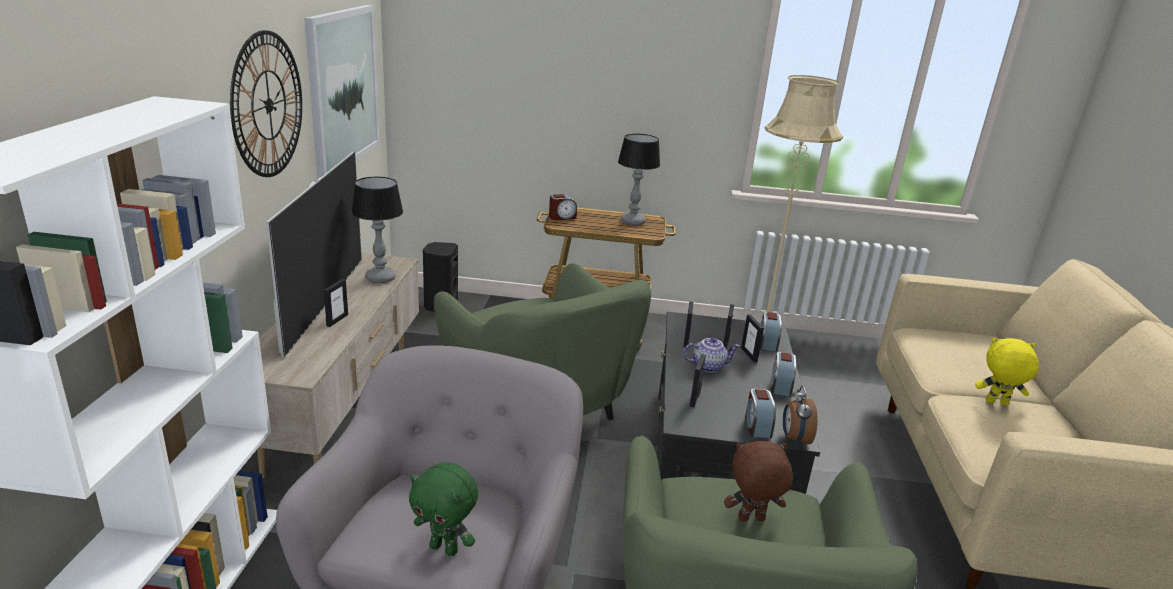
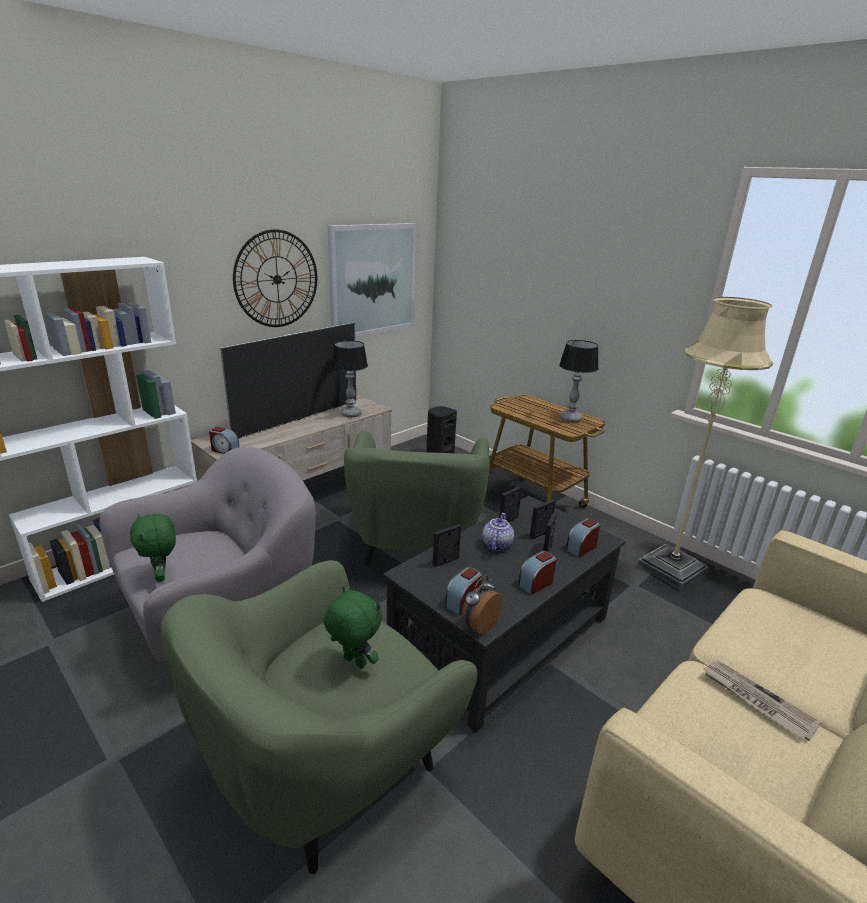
camera: 40 degrees right, 0 degrees up
(337, 320) = (289, 430): picture frame -> none
(562, 217) = (514, 402): alarm clock -> alarm clock (224, 450)
(708, 366) = (496, 544): teapot -> teapot turned 105 degrees counterclockwise
(751, 520) = (353, 662): brown plush toy -> green plush toy
(996, 403) = (756, 700): yellow plush toy -> newspaper

